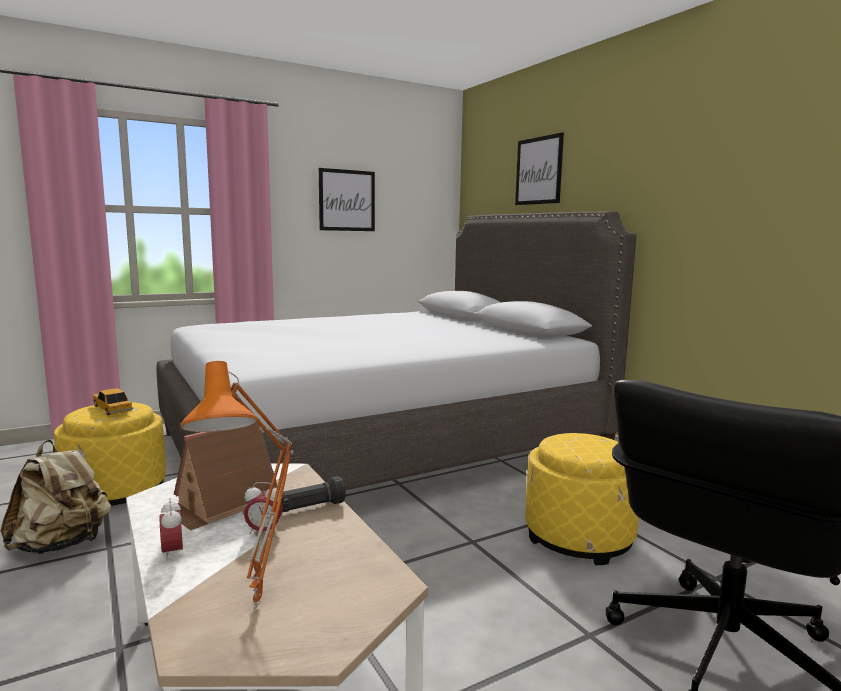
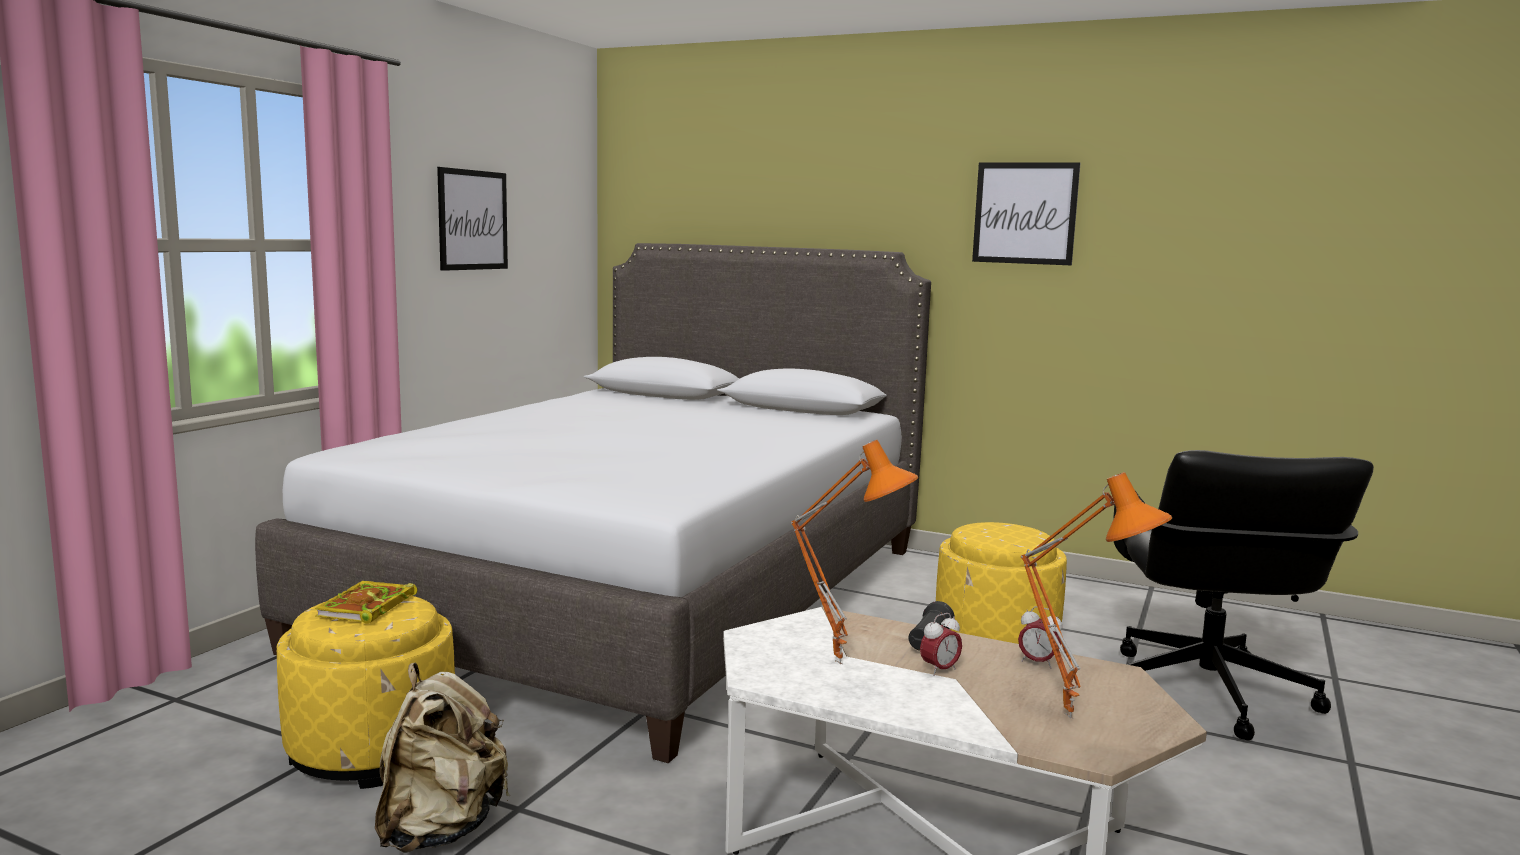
camera: 35 degrees left, 0 degrees up
(112, 409) = (366, 608): toy car -> book
(173, 553) = (911, 709): alarm clock -> alarm clock (1037, 662)
(222, 503) = (842, 662): toy house -> orange table lamp
(538, 171) = (761, 187): picture -> picture (1025, 213)

